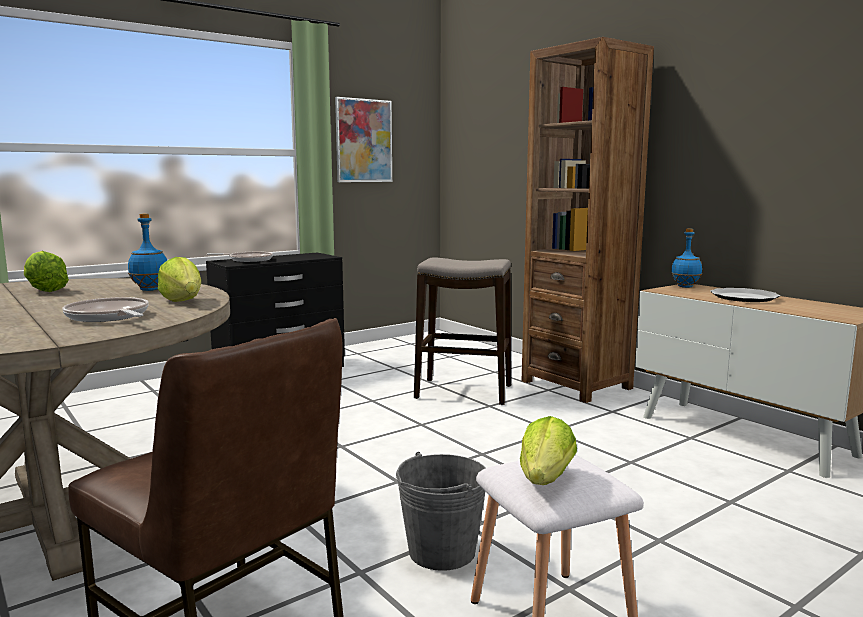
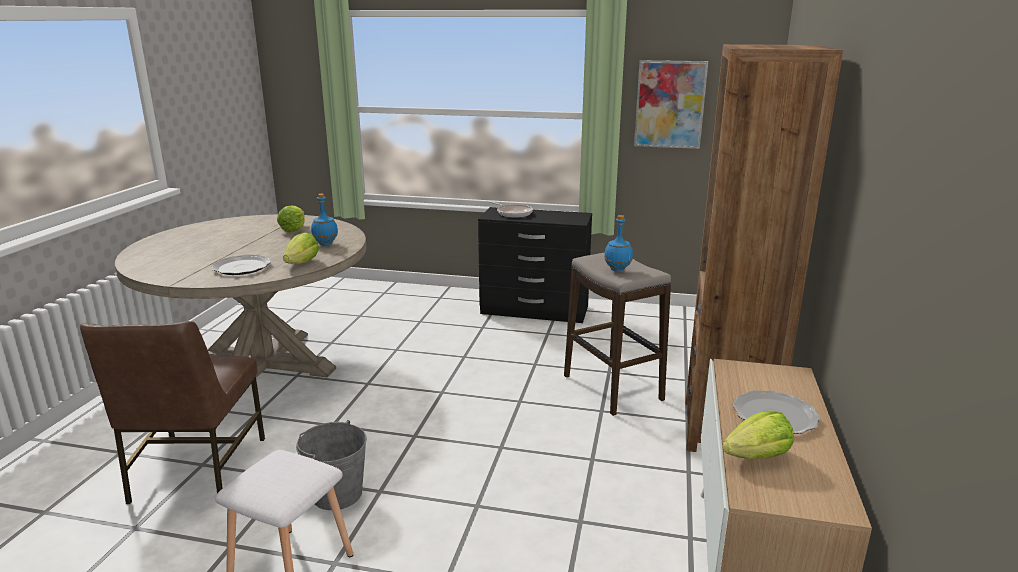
camera: 50 degrees right, 10 degrees up
(109, 317) = (241, 267): frying pan -> plate
(545, 479) = (264, 474): lettuce -> lettuce (757, 456)
(685, 286) = (780, 373): blue bottle -> blue bottle (618, 270)

